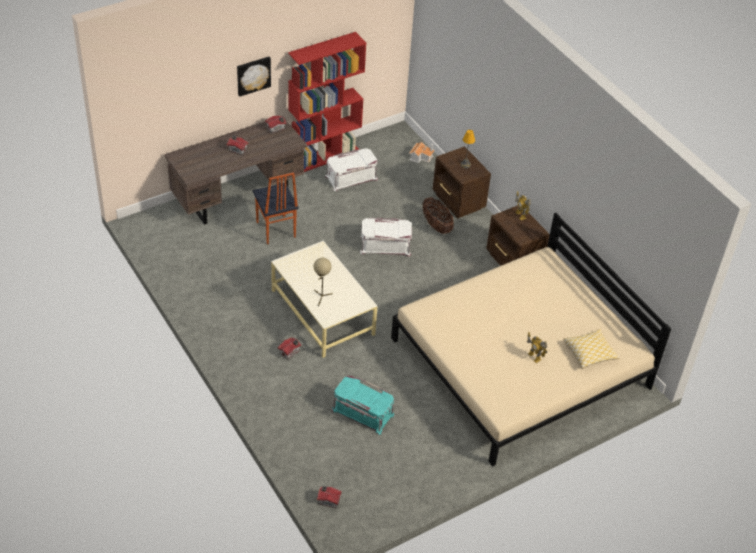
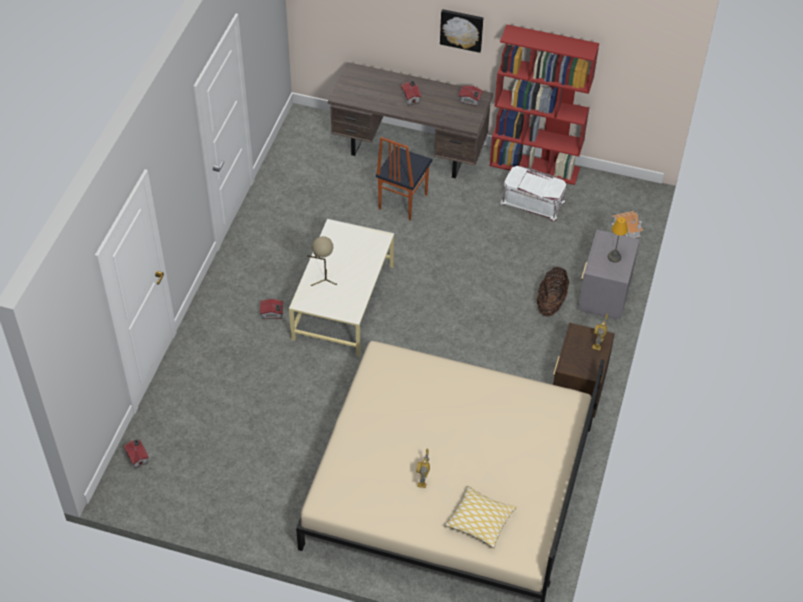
camera: 50 degrees right, 5 degrees up
(362, 413) = (258, 411): turquoise storage box -> none
(385, 245) = (478, 285): white storage box -> none
(458, 202) = (603, 297): brown nightstand -> grey nightstand

